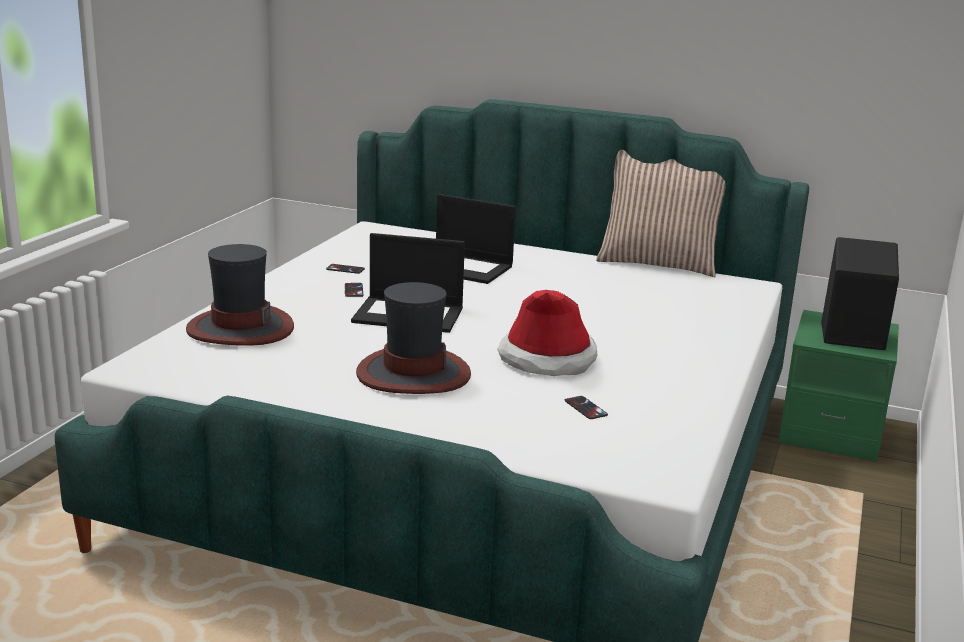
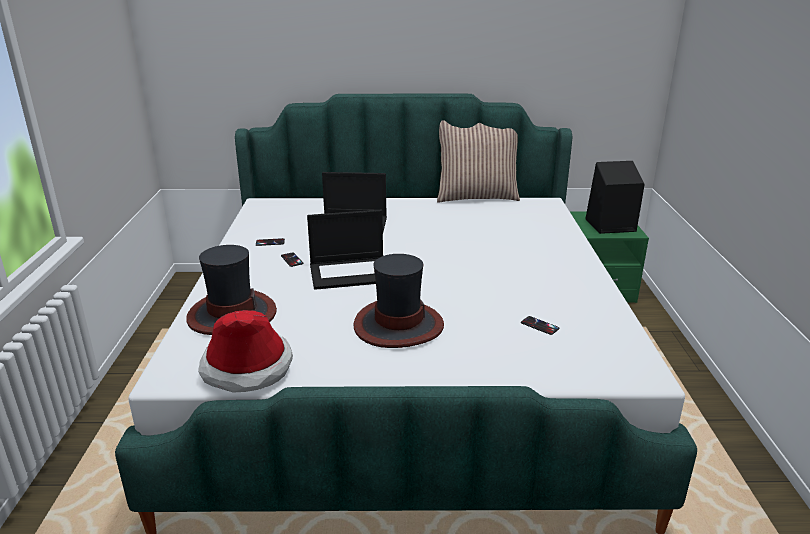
camera: 20 degrees left, 5 degrees up
(547, 359) = (477, 290): hat -> hat (247, 368)

